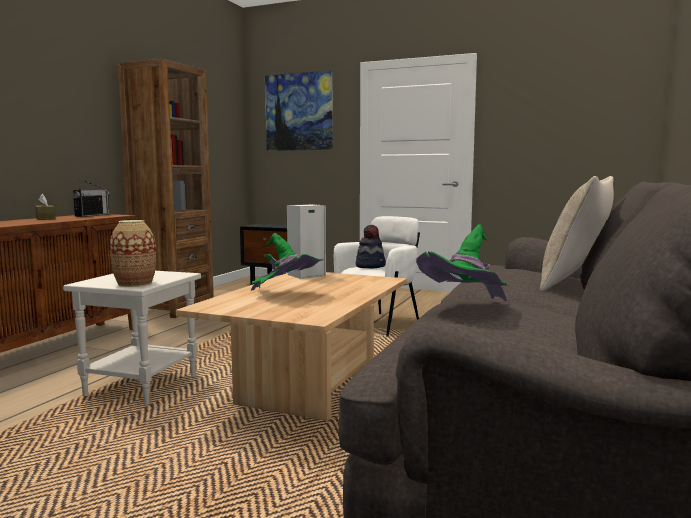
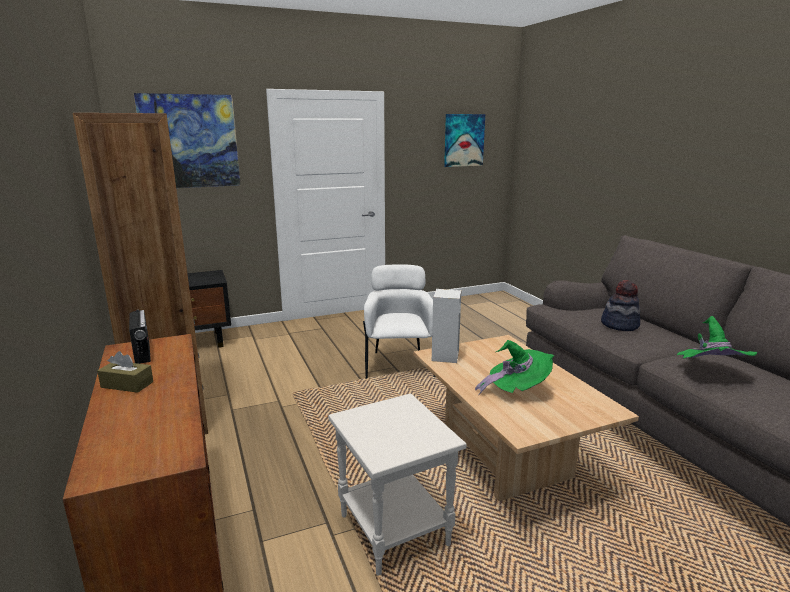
camera: 45 degrees left, 10 degrees up
(135, 284) = (426, 436): vase -> none
(370, 266) = (396, 317): hat -> hat (619, 325)
(575, 283) = (644, 319): beige pillow -> none
(581, 101) = (463, 140): none -> picture

